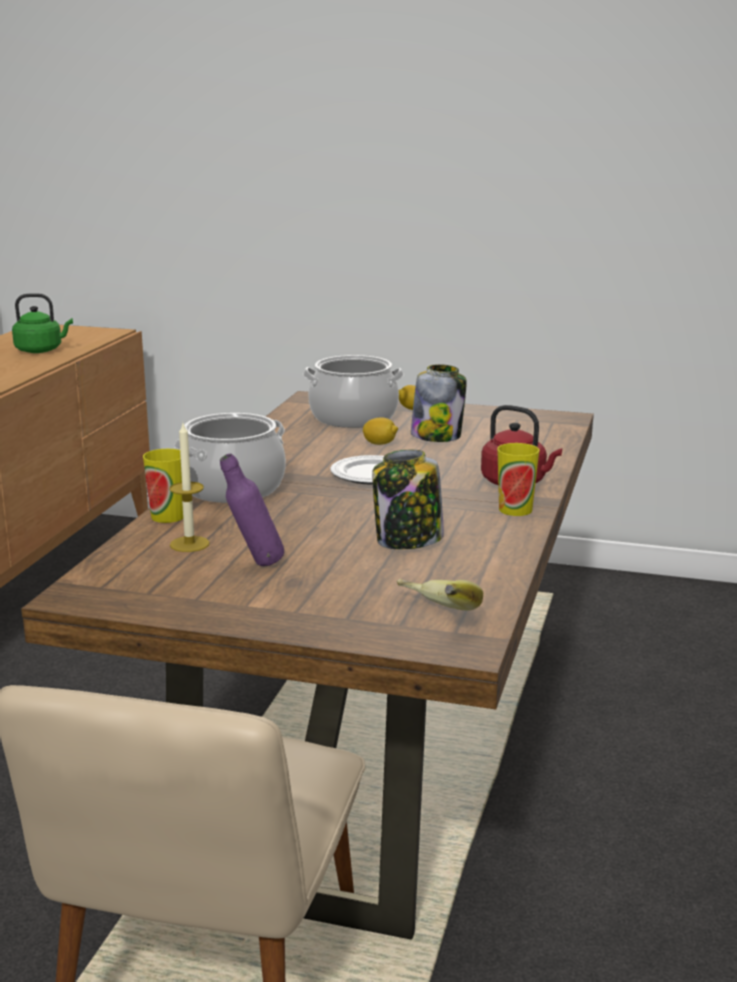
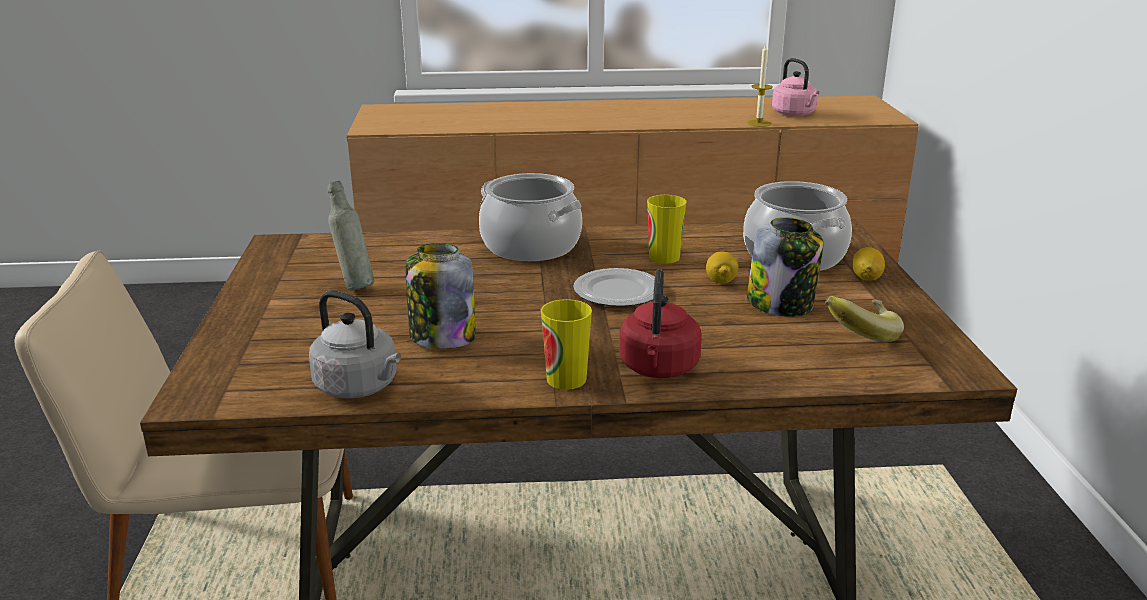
camera: 70 degrees right, 5 degrees up
(41, 350) = (795, 114): green kettle -> pink kettle
(168, 516) = (448, 238): cup -> cup (664, 257)
(189, 544) = (391, 256): candle -> candle (759, 123)
(254, 565) = (354, 286): purple bottle -> grey bottle
(434, 618) = (255, 376): banana -> banana (859, 335)
(485, 577) = (360, 387): none -> grey kettle

